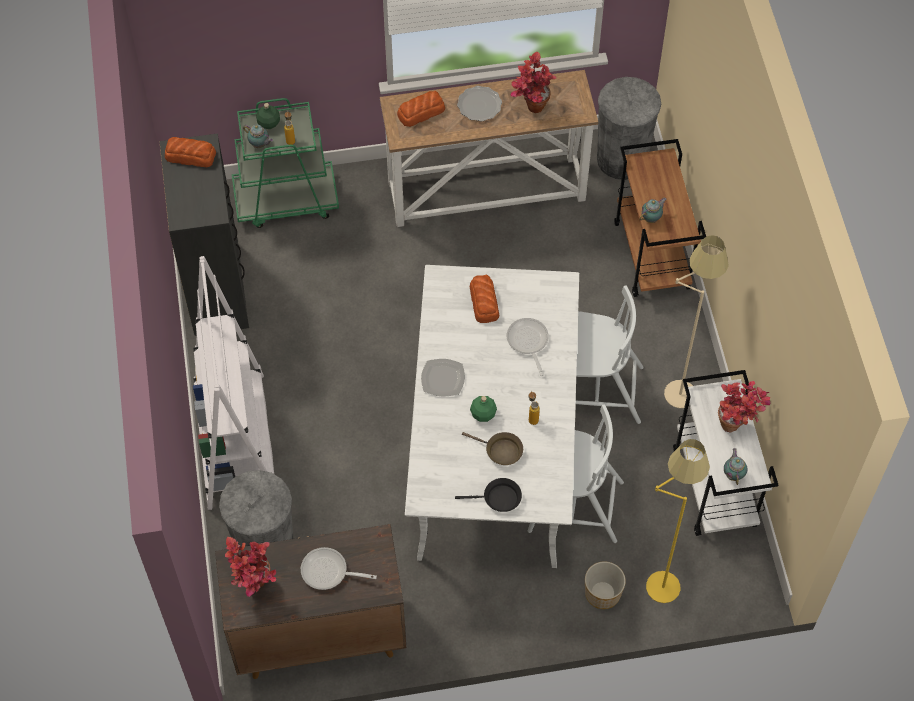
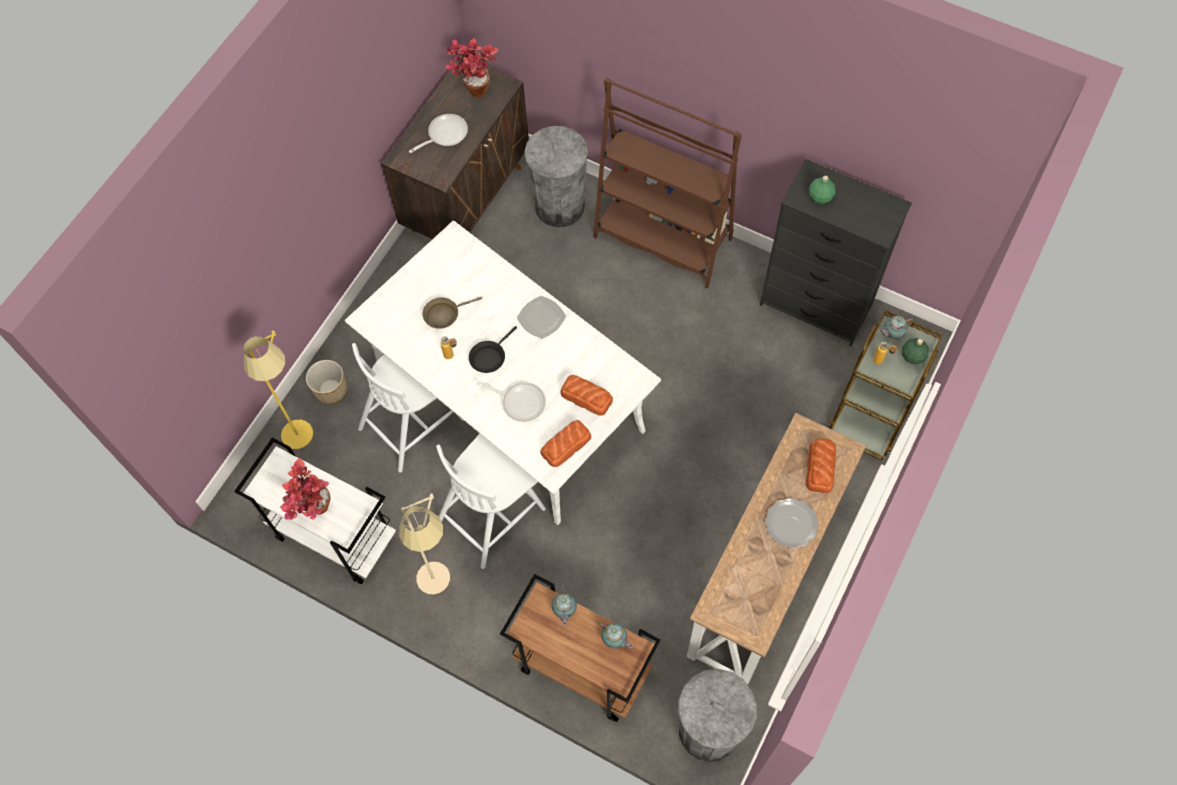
camera: 130 degrees right, 5 degrees up
(190, 155) = (877, 215): bread -> bread (566, 445)
(236, 440) = (663, 238): white bookcase -> brown bookcase
(286, 200) = (873, 410): green cart -> brown cart
(483, 414) = (485, 325): green bottle -> green bottle (820, 197)
(498, 498) = (408, 286): black frying pan -> black frying pan (489, 357)
(529, 109) = (752, 565): potted plant -> none
(733, 474) = (279, 474): teapot -> teapot (615, 640)

